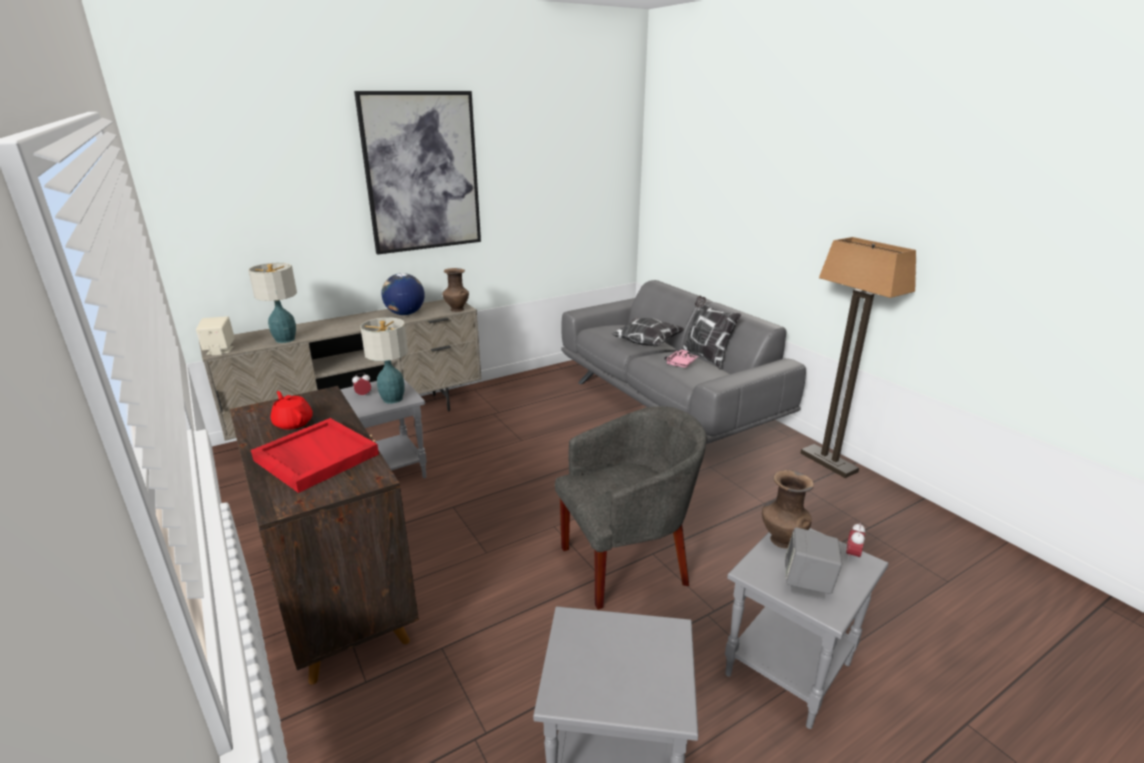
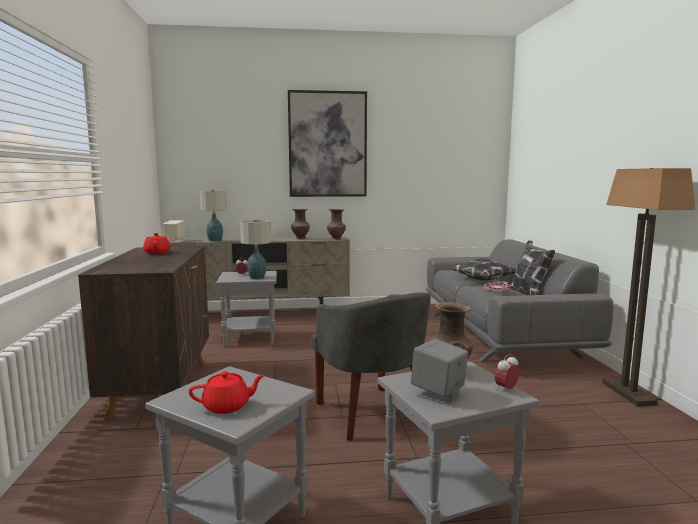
camera: 25 degrees right, 15 degrees down
(315, 457) = (146, 261): red tray -> none
(405, 314) = (300, 238): globe -> brown vase
(627, 562) = (371, 414): grey armchair -> grey armchair turned 60 degrees clockwise
(634, 684) = (227, 406): none -> red teapot

